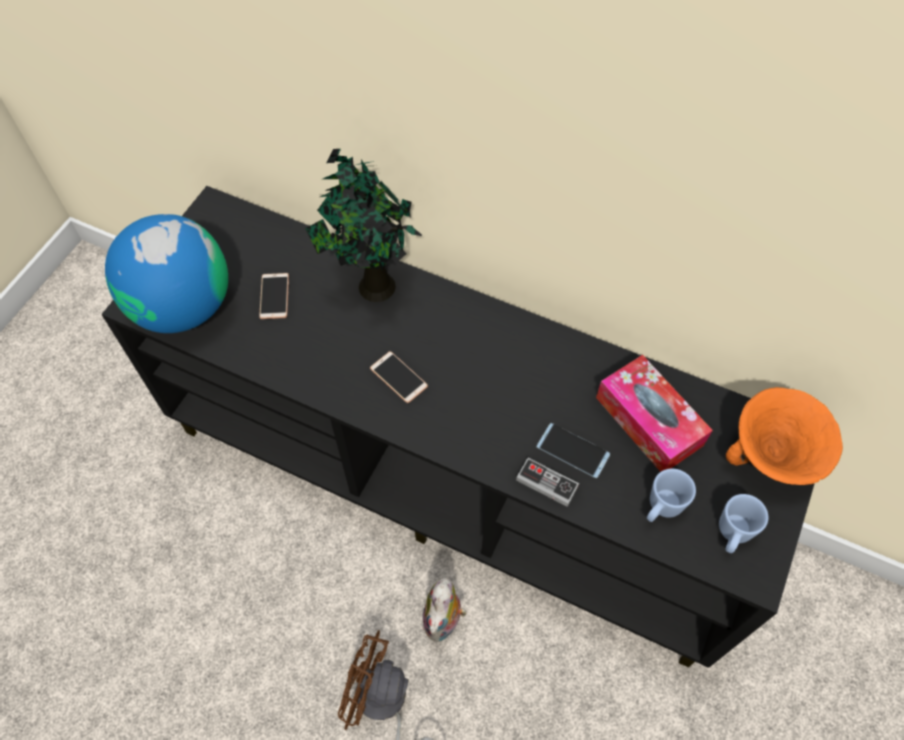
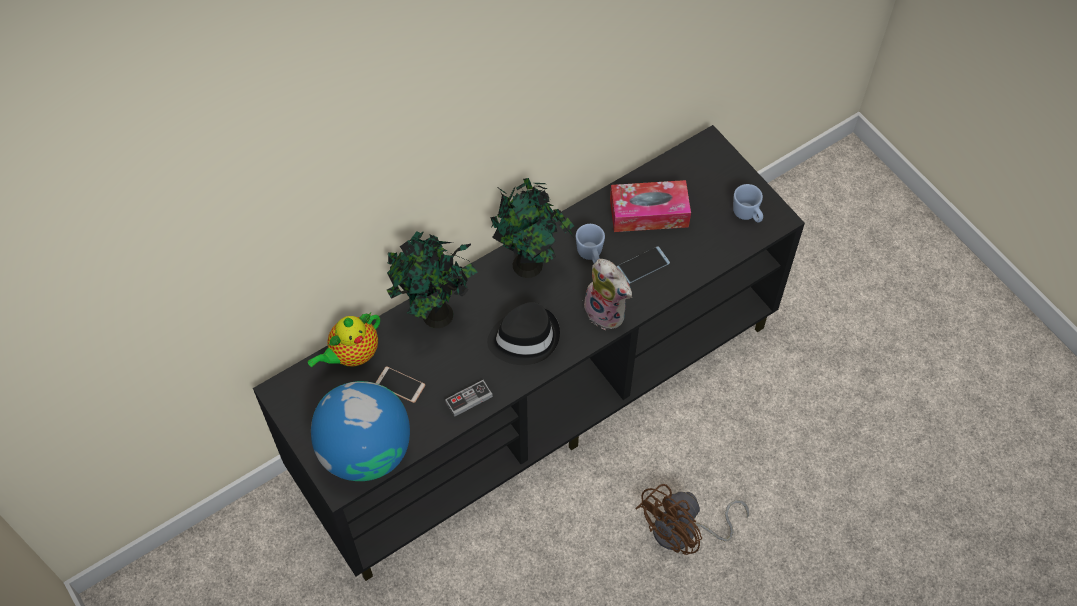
camera: 60 degrees left, 0 degrees up
(286, 240) = (352, 355): none -> teapot
(398, 377) = (524, 337): phone -> black hat
(444, 621) = (644, 462): plush toy -> plush toy (607, 311)
(492, 338) = (530, 266): none -> potted plant
(547, 483) = (656, 292): game controller -> game controller (469, 399)
(661, 508) = (709, 240): blue mug -> blue mug (590, 255)
(773, 458) = (713, 164): orange bowl -> none

